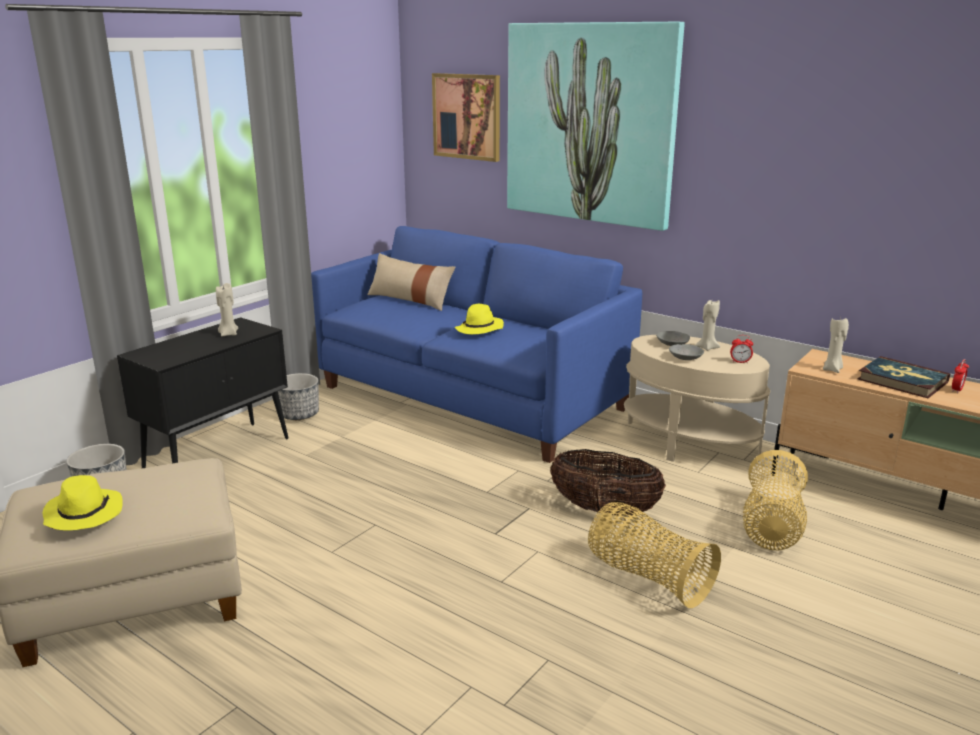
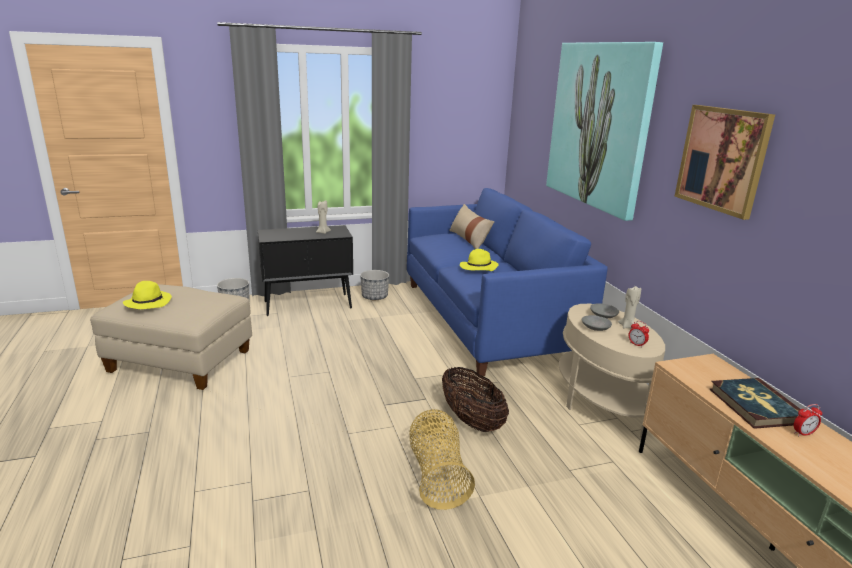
camera: 35 degrees right, 0 degrees up
(467, 116) = (539, 113): picture -> picture (722, 159)
(771, 526) = (581, 486): basket -> none
(832, 369) = (699, 374): beige candle -> none

